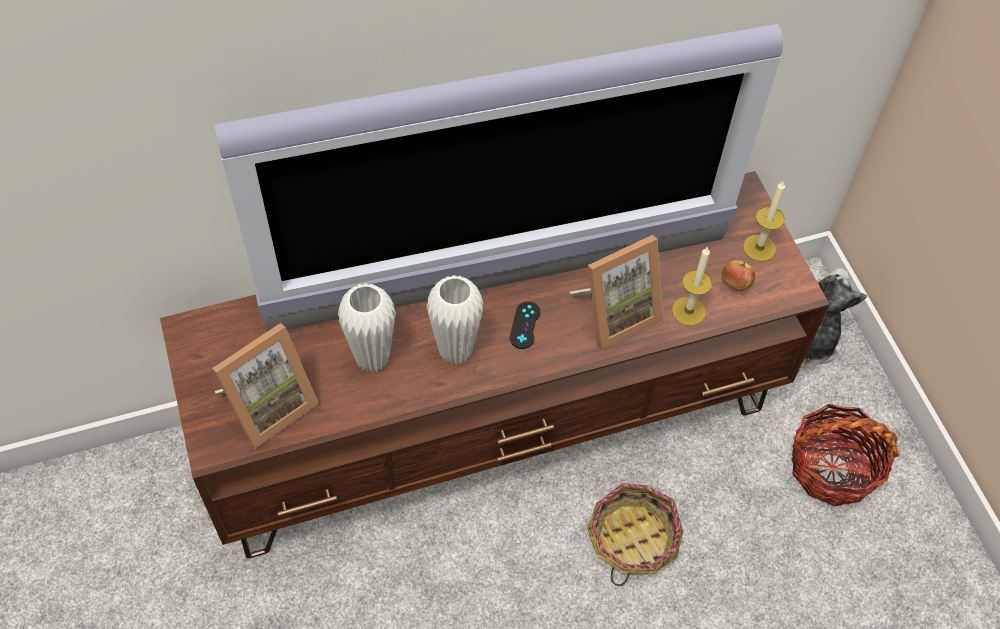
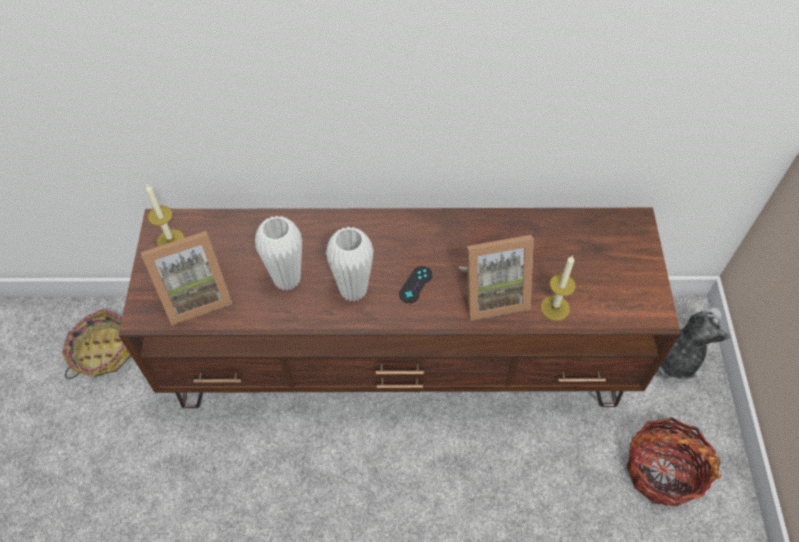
camera: 20 degrees right, 0 degrees up
(501, 287) = (408, 250): television -> none
(632, 538) = (476, 479): basket -> basket (103, 351)
(735, 283) = (603, 295): apple -> none
(759, 248) = (634, 271): candle -> candle (170, 240)

